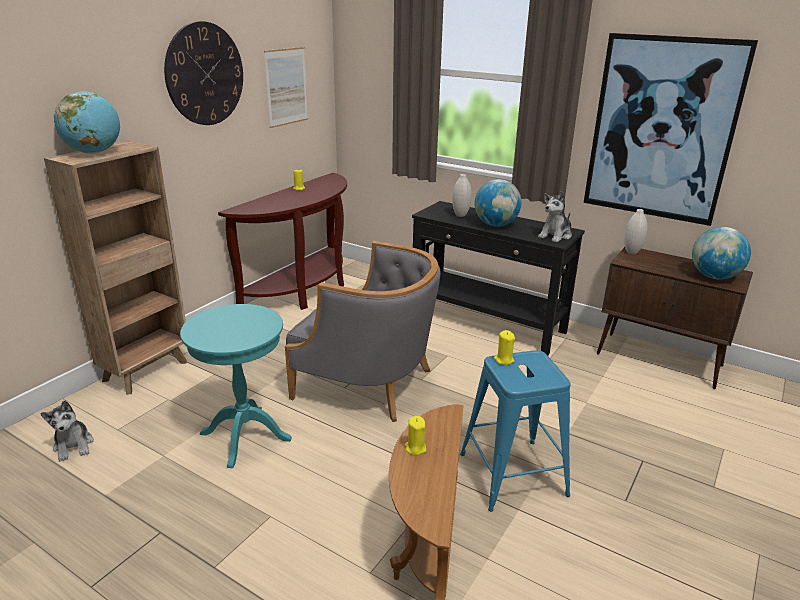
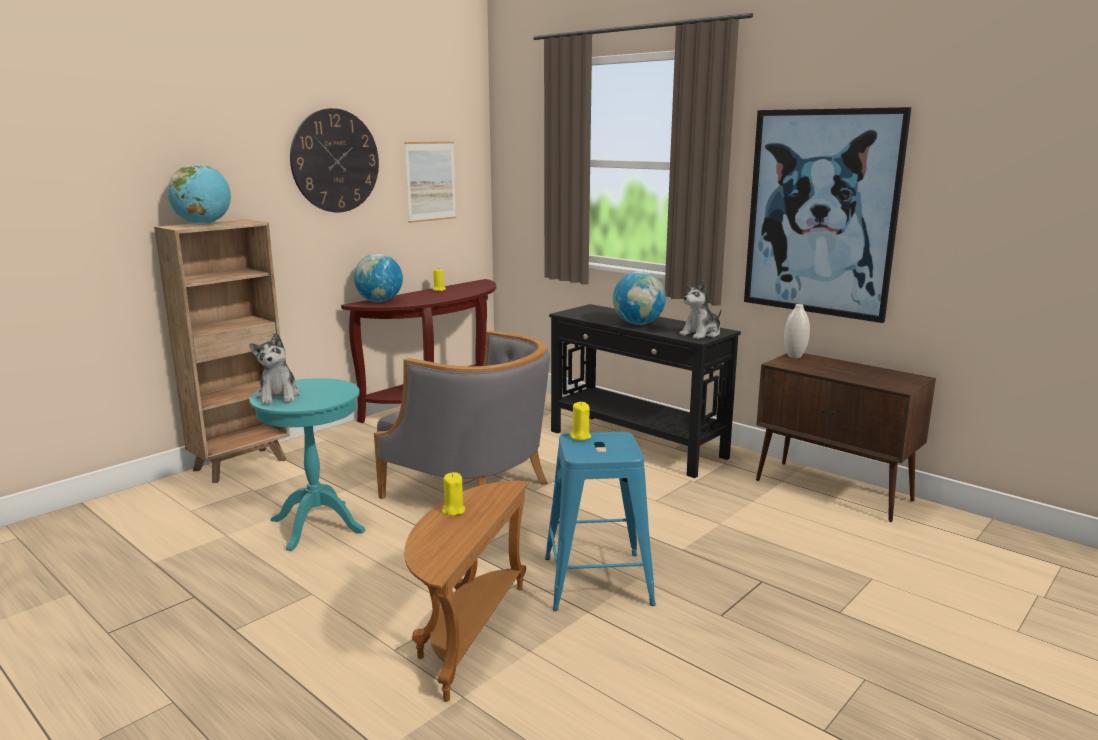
camera: 10 degrees right, 10 degrees down
(74, 445) = (142, 520): plush toy -> plush toy (279, 396)
(460, 215) = (604, 315): white vase -> none
(714, 277) = (881, 380): globe -> globe (379, 301)

